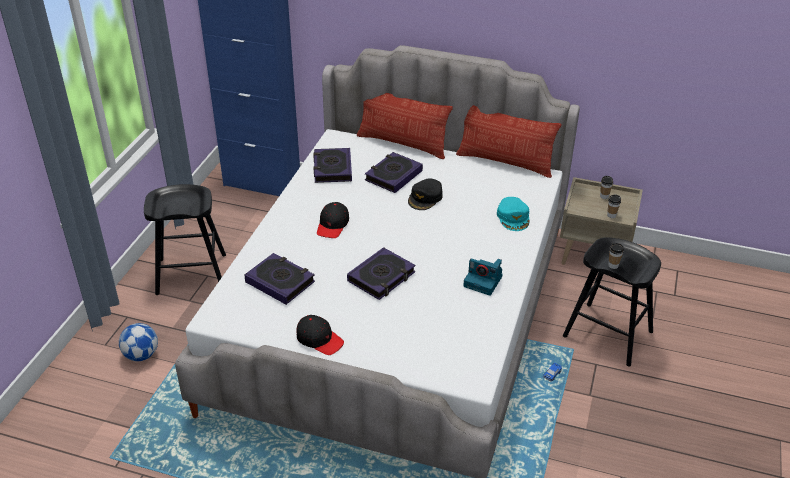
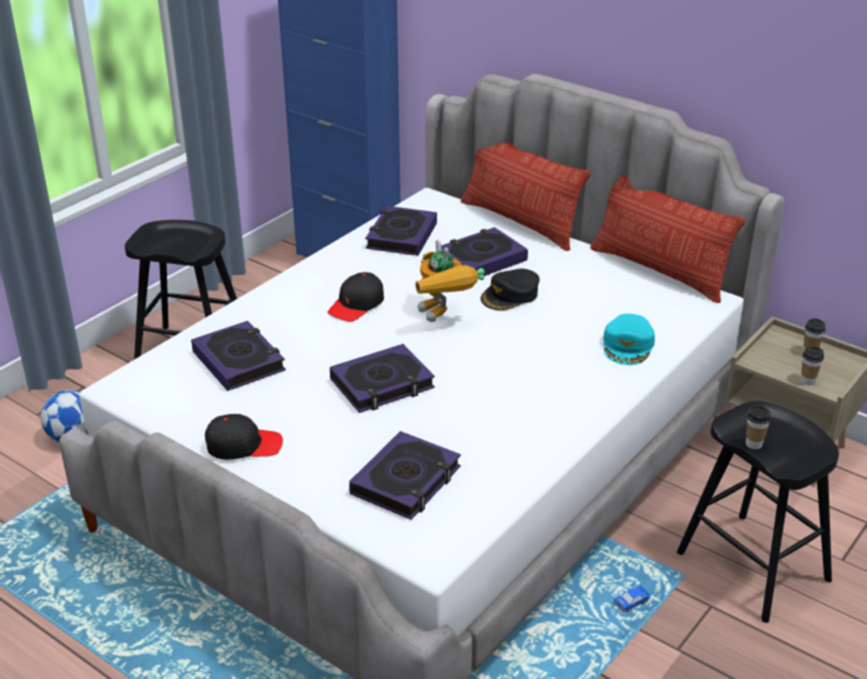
camera: 20 degrees right, 5 degrees down
(319, 339) = (243, 445): black cap -> black cap turned 60 degrees counterclockwise
(393, 222) = (444, 318): none -> toy robot
(433, 338) = (406, 481): none -> book
(484, 281) = (530, 422): camera -> none

